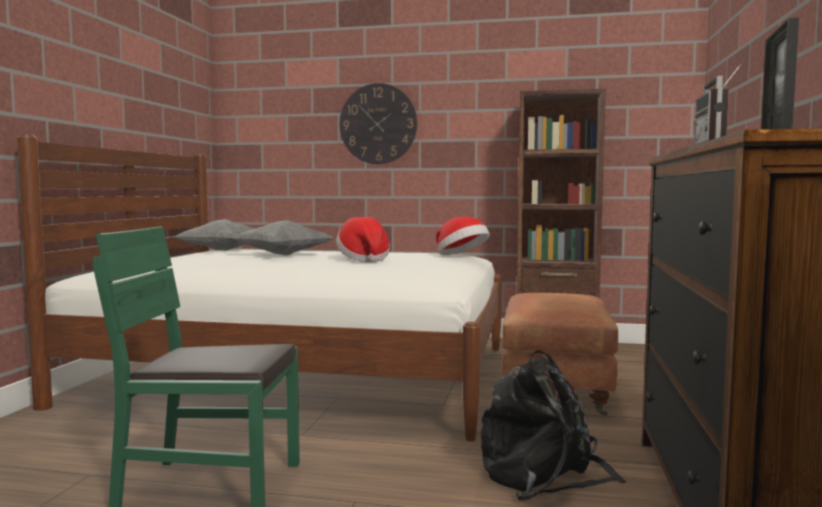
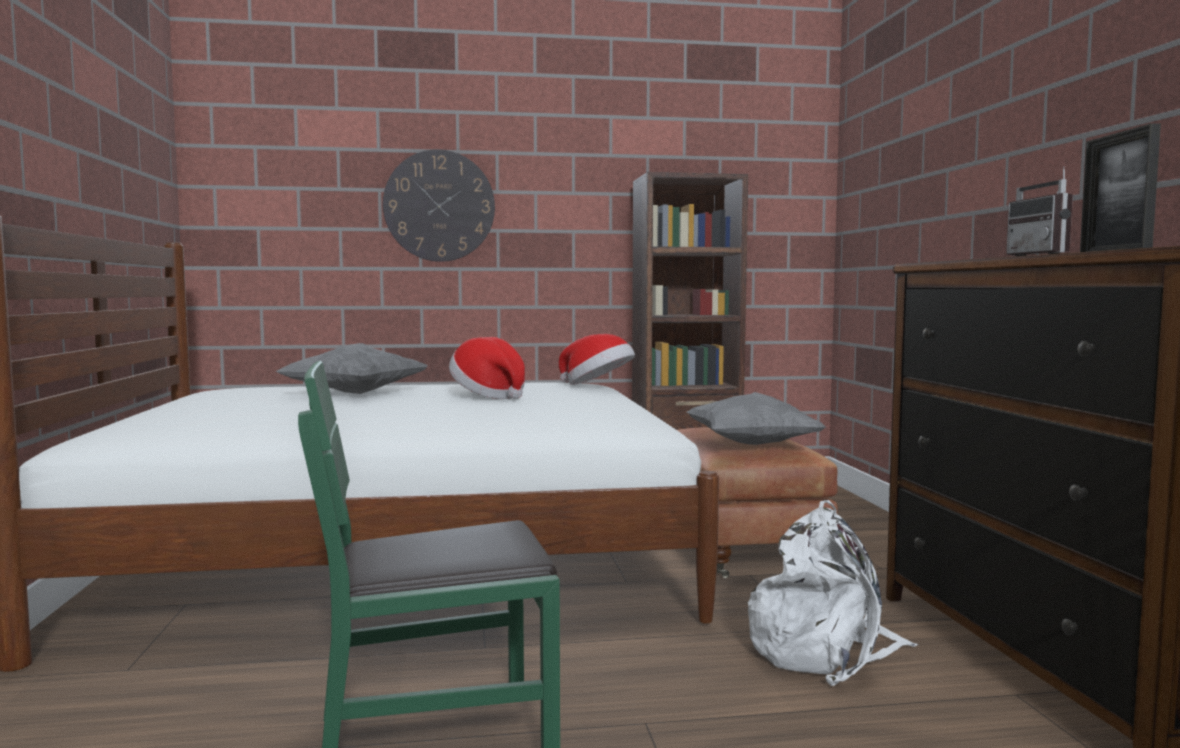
camera: 20 degrees left, 0 degrees up
(222, 250) = (234, 390): grey pillow -> grey pillow (752, 445)
(544, 475) = (825, 651): black backpack -> white backpack

